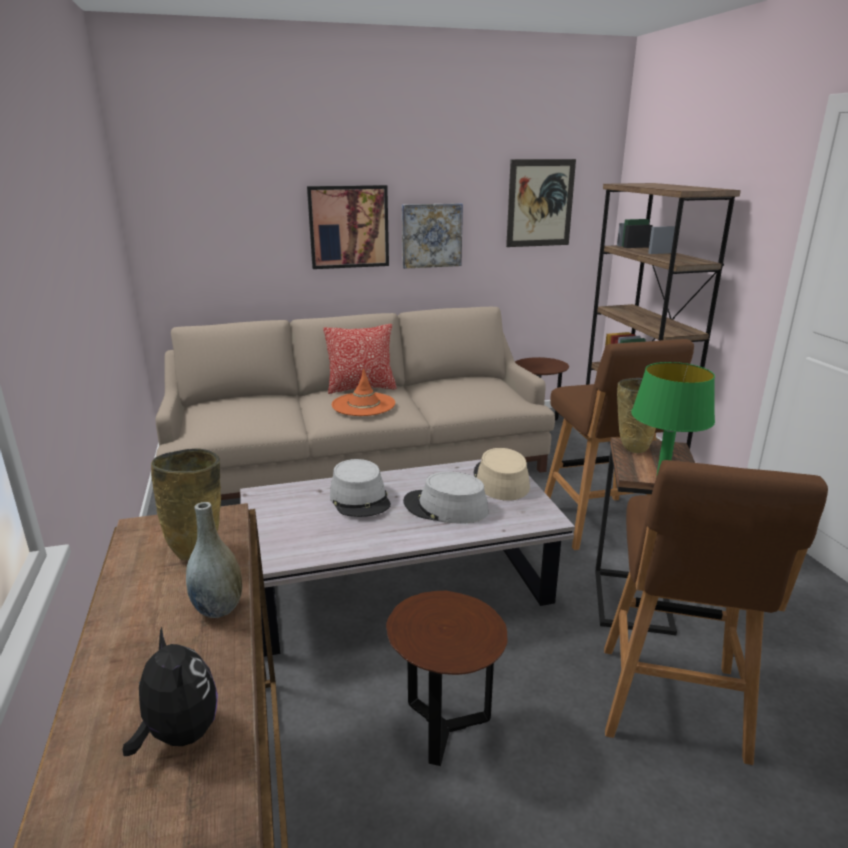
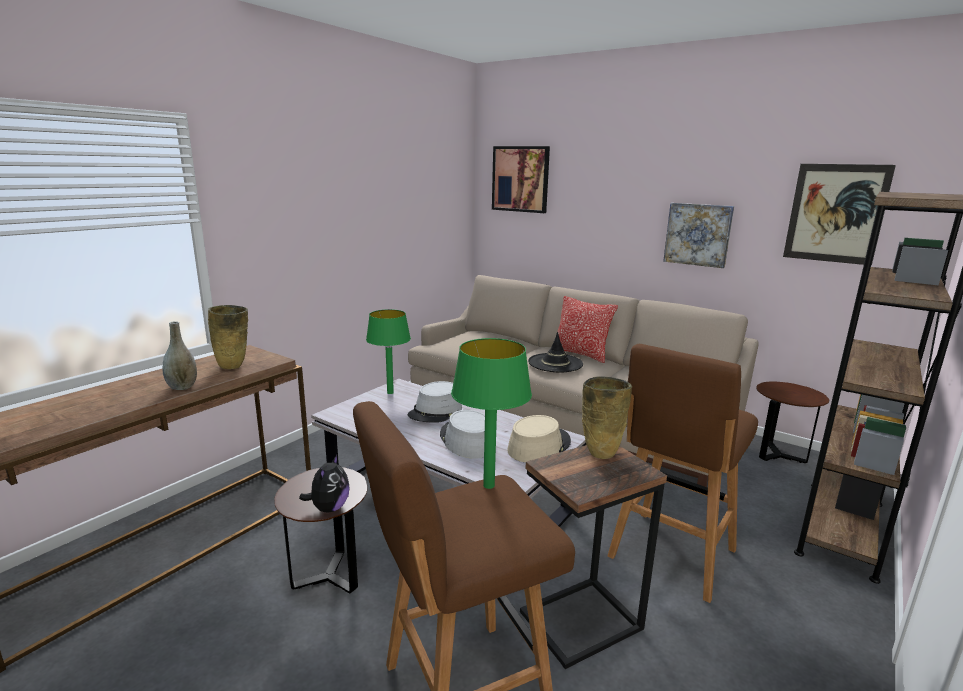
camera: 50 degrees right, 5 degrees down
(179, 734) = (78, 412): plush toy -> plush toy (329, 508)
(270, 506) = (390, 392): none -> green table lamp
(348, 227) = (621, 218): picture -> picture (520, 179)
(363, 404) = (555, 363): orange hat -> black hat

